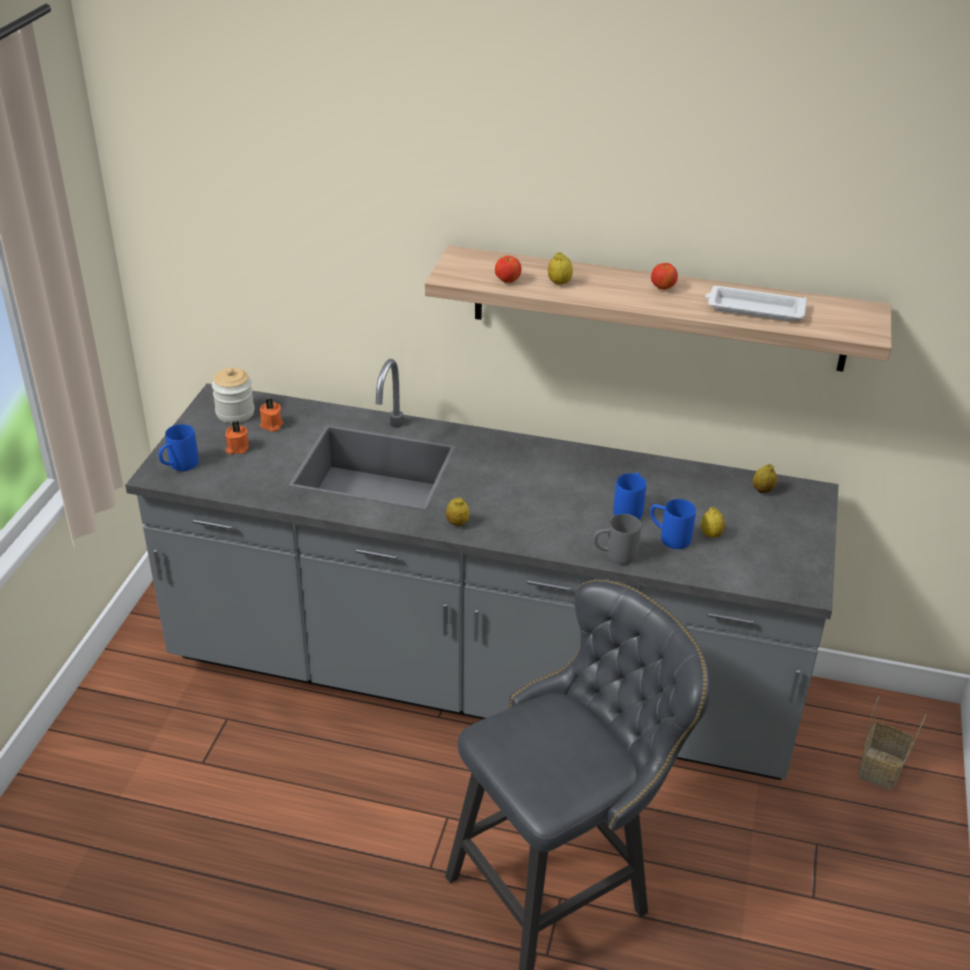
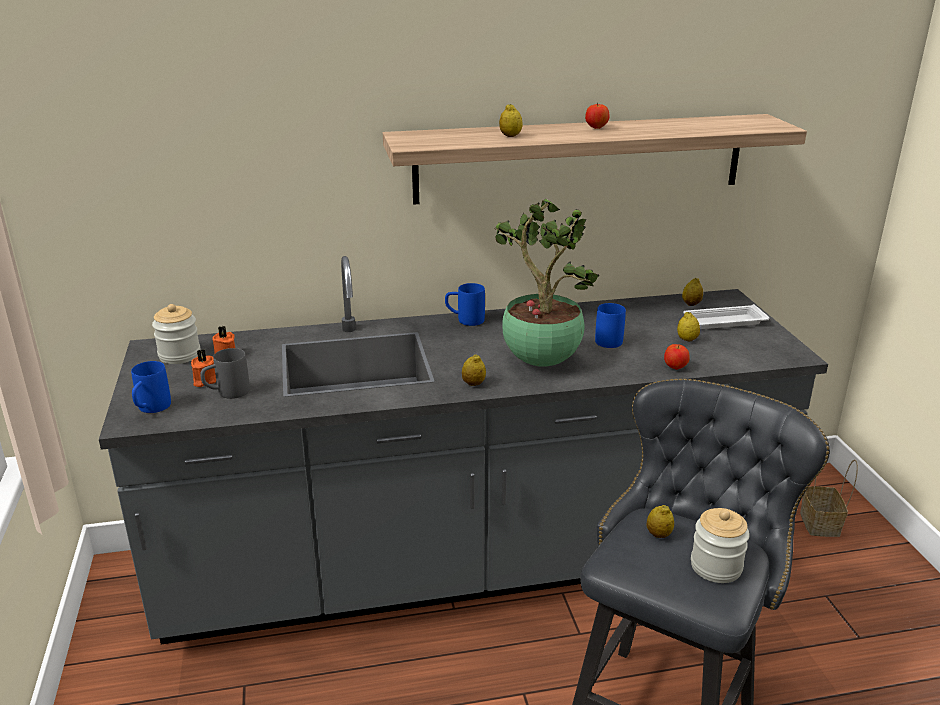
camera: 25 degrees left, 10 degrees down
(507, 281) = (465, 141): apple -> apple (675, 367)
(539, 515) = (539, 361): none -> potted plant
(549, 724) = (658, 534): none -> lemon
(571, 772) = (716, 567): none -> jar
(614, 556) = (630, 372): grey mug -> grey mug (227, 393)
(669, 537) = (657, 349): blue mug -> blue mug (464, 320)
(753, 309) = (681, 128): white tray -> white tray (723, 322)

